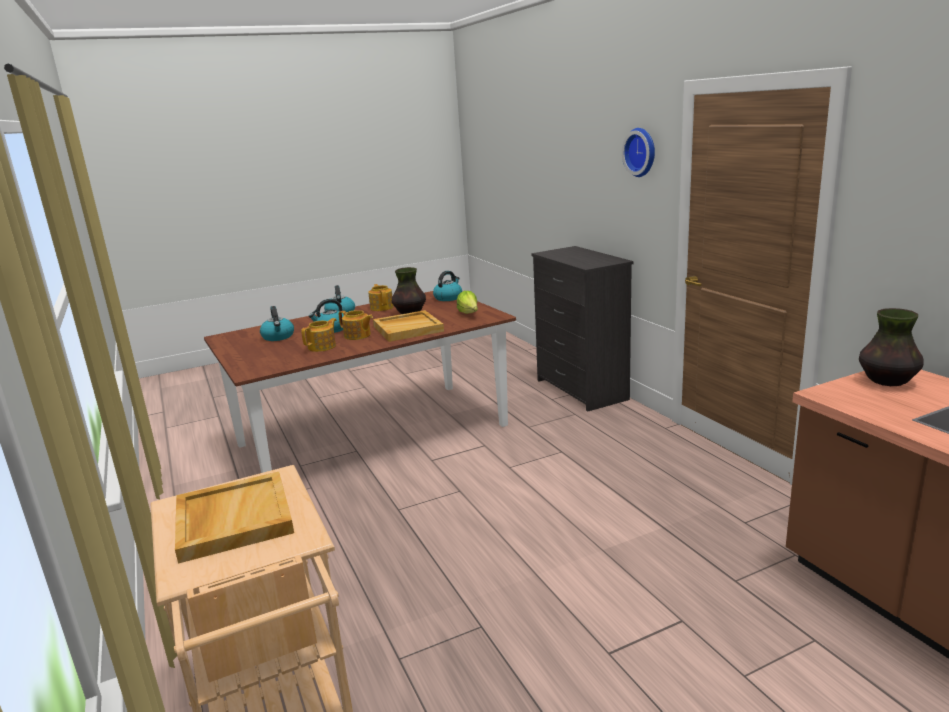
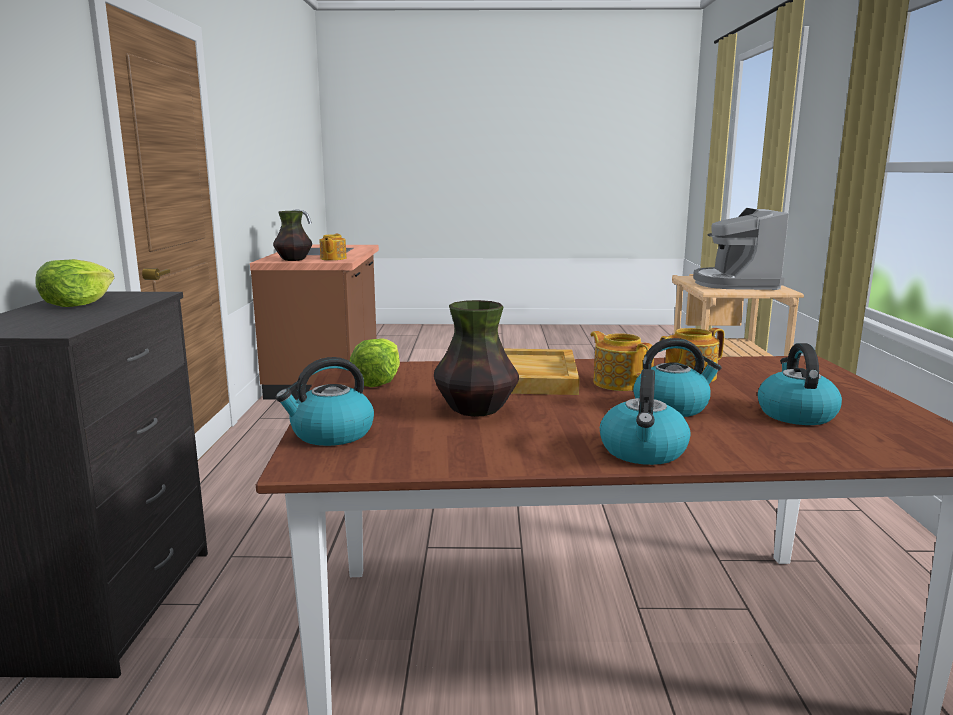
camera: 155 degrees left, 5 degrees down
(233, 519) = (735, 284): beige tray -> coffee machine
(382, 307) = (521, 445): teapot -> teapot (333, 258)
(593, 258) = (77, 304): none -> lettuce
(642, 152) = (47, 78): wall clock -> none

